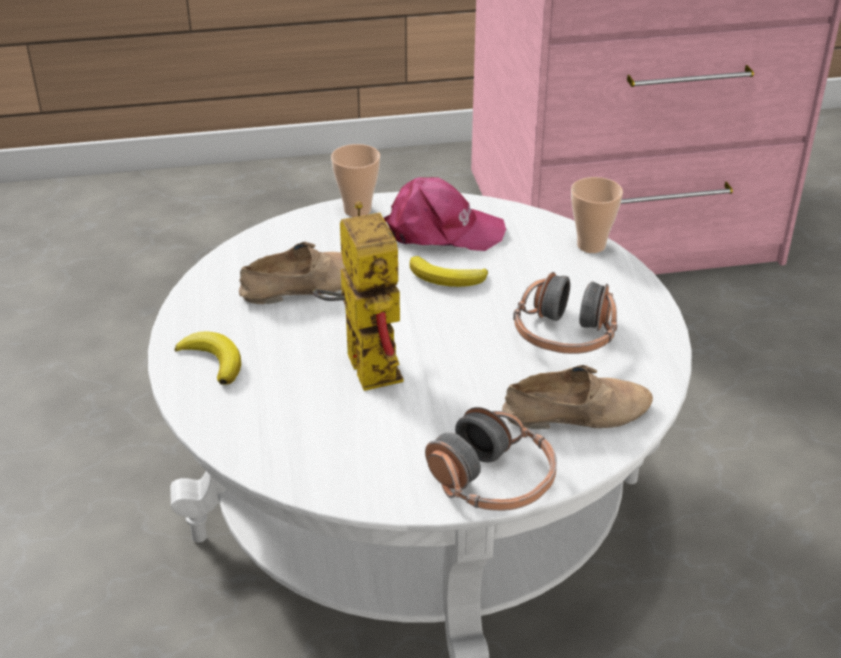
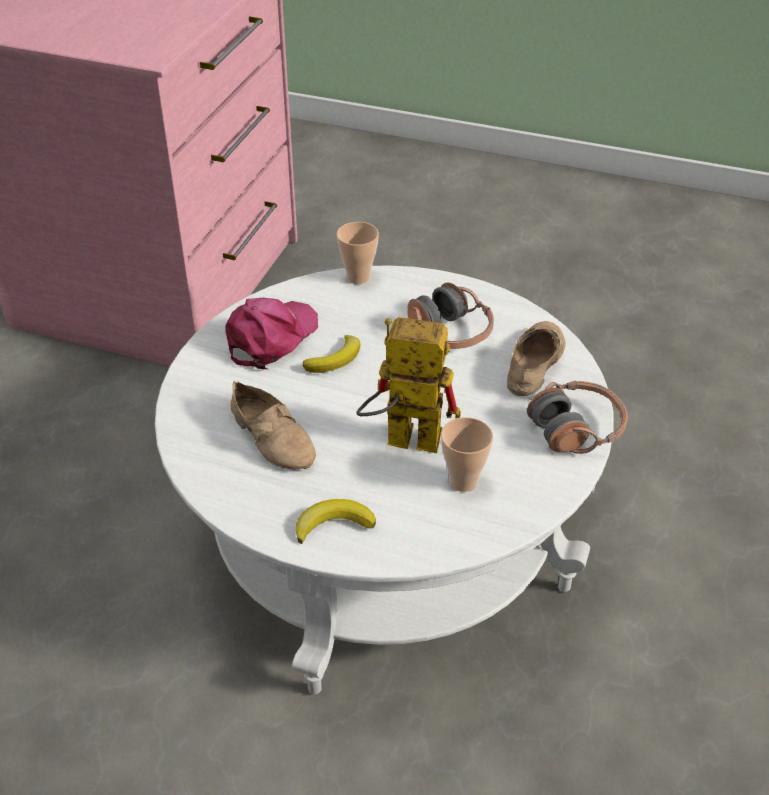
camera: 60 degrees left, 5 degrees up
(303, 284) = (274, 437): beige shoe -> beige shoe turned 135 degrees clockwise
(357, 210) = (196, 369): cup -> cup (463, 481)

